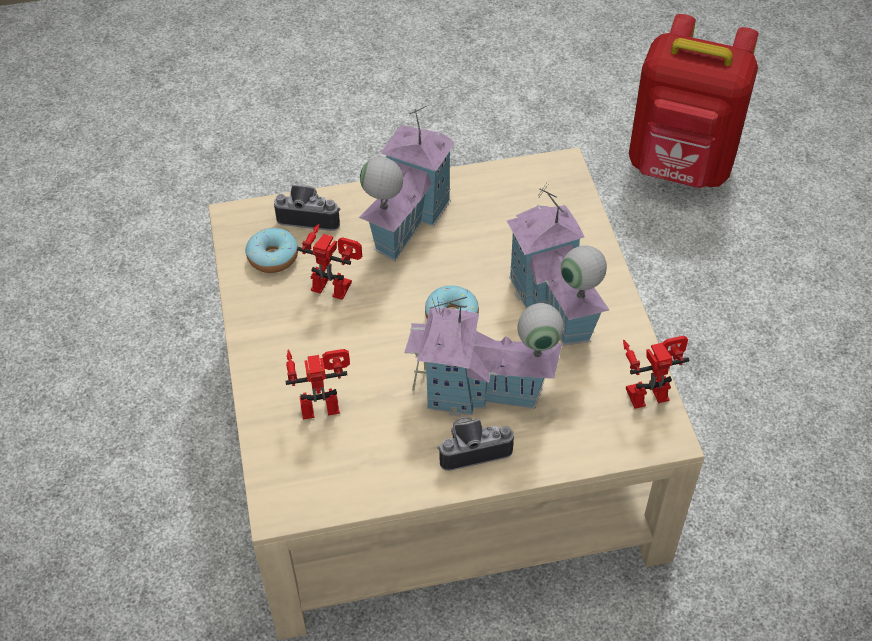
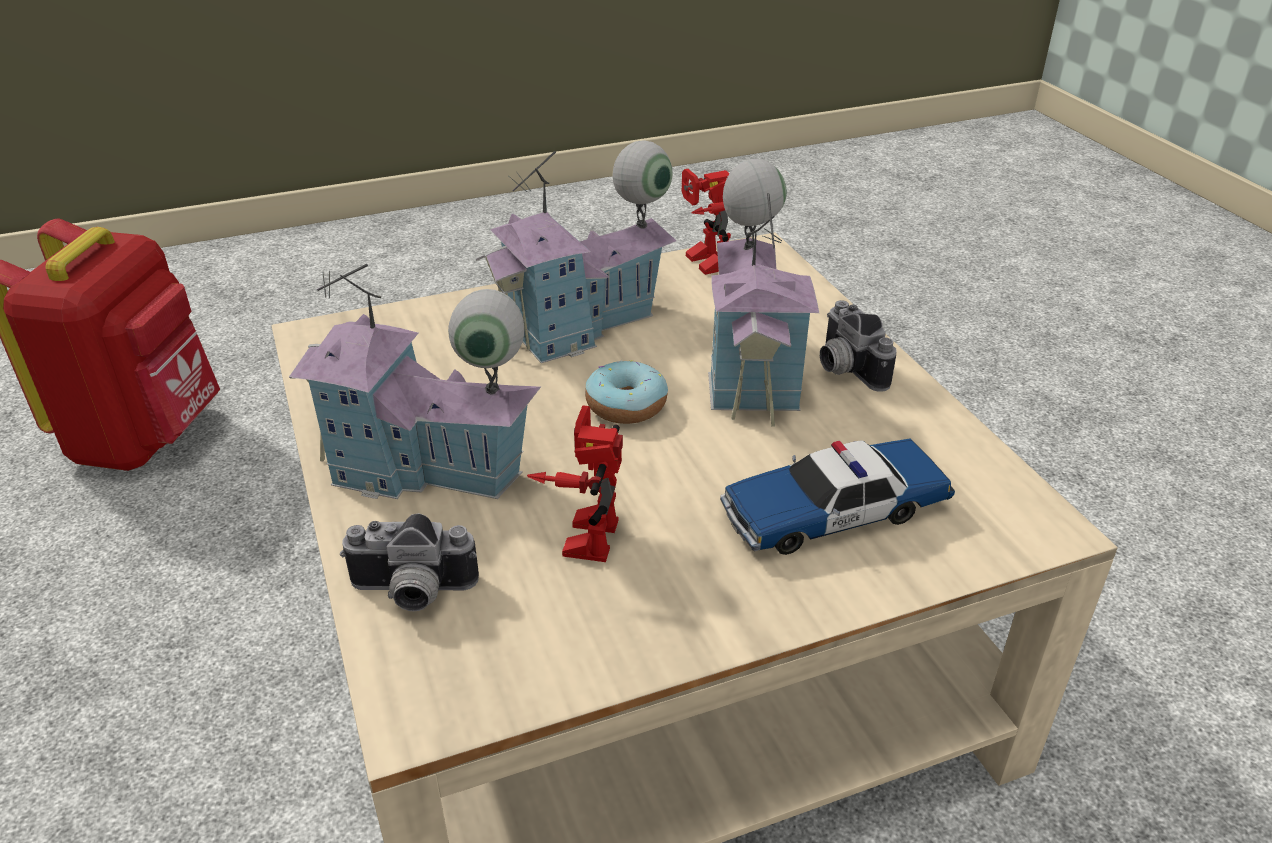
camera: 100 degrees left, 15 degrees down
(273, 257) = (528, 629): donut -> none
(310, 215) = (411, 594): camera -> camera turned 90 degrees counterclockwise
(322, 401) = (833, 512): toy robot -> toy car

